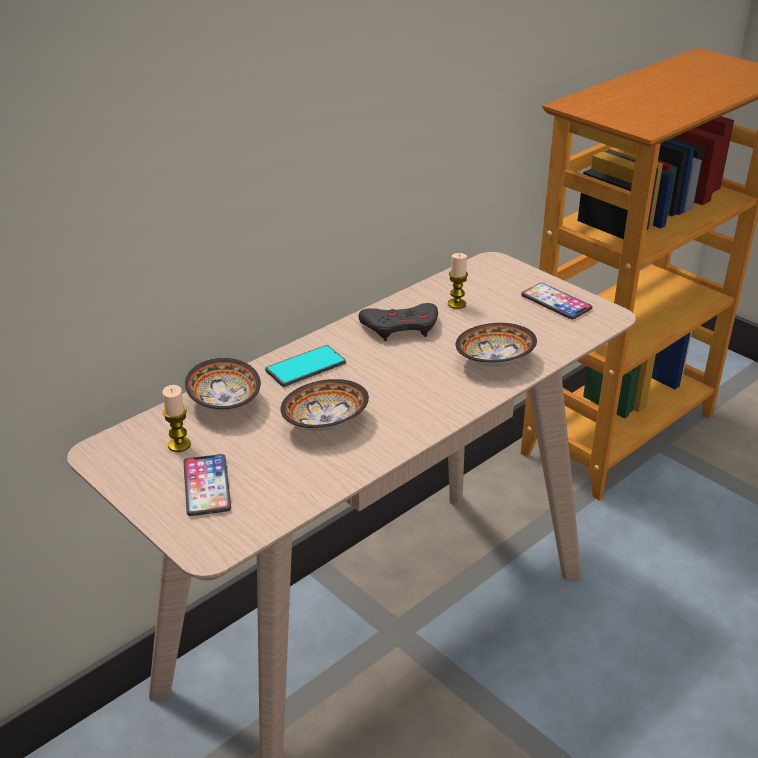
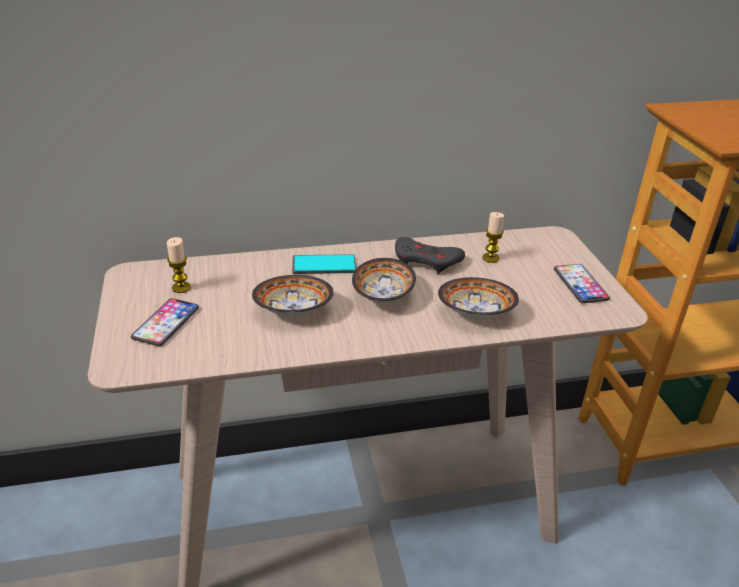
camera: 30 degrees right, 0 degrees up
(226, 401) = (243, 269): bowl -> bowl (384, 295)

